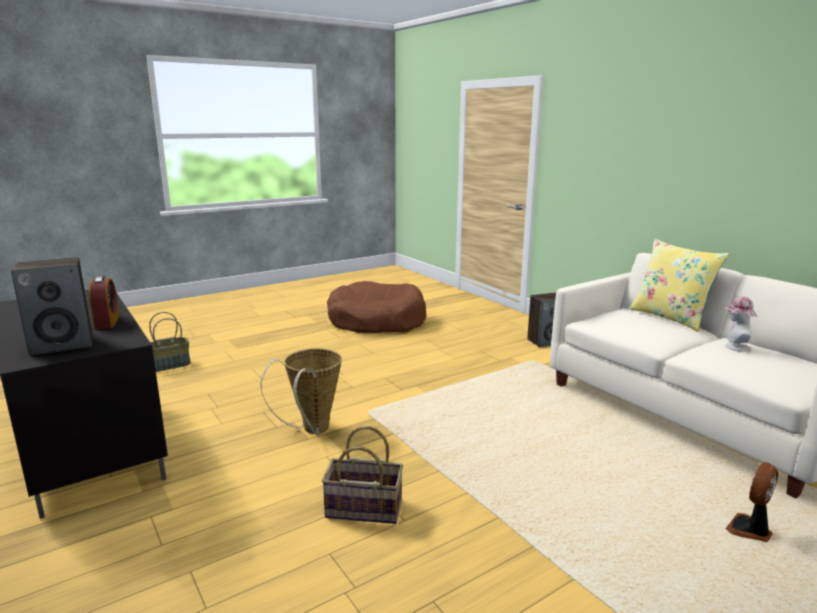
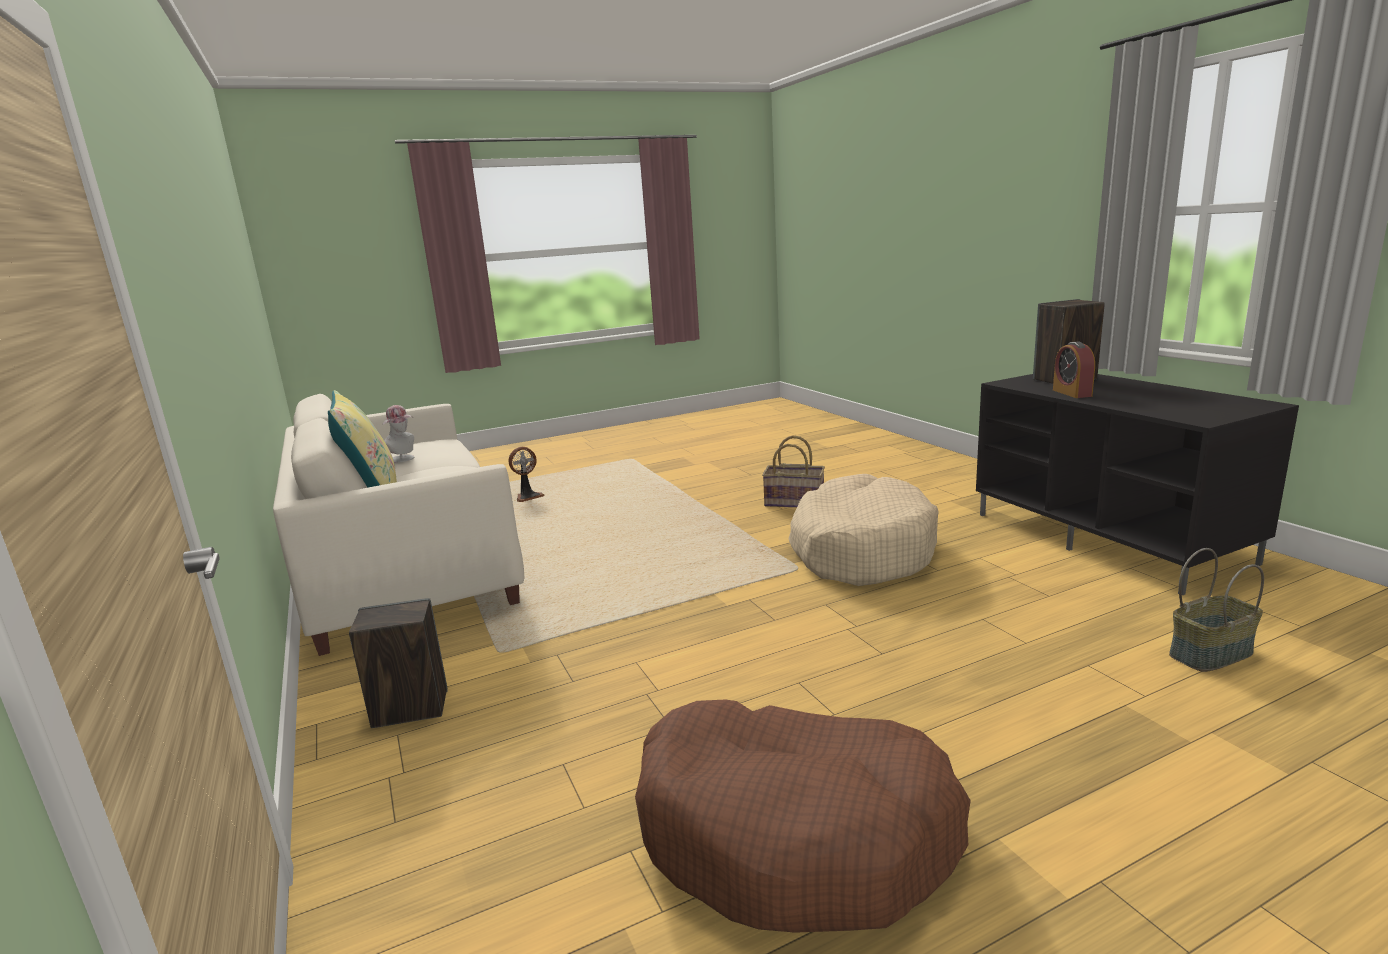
camera: 170 degrees left, 0 degrees up
(312, 431) = (861, 550): basket -> beige dog bed

